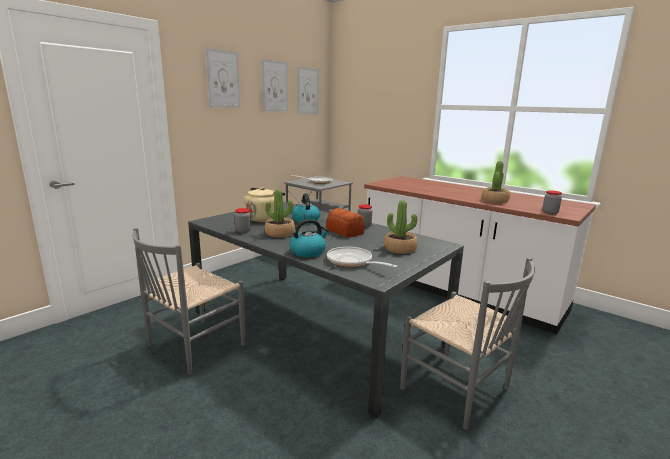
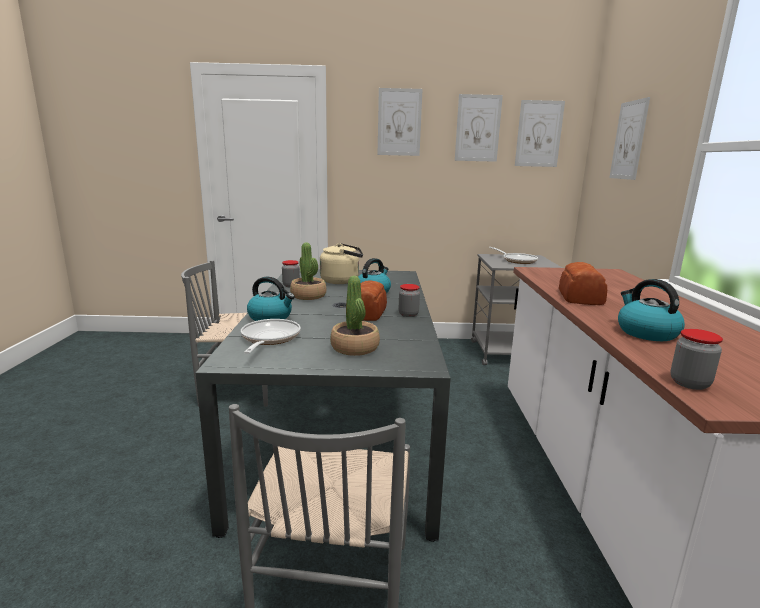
camera: 50 degrees right, 0 degrees up
(376, 99) = (629, 140): none -> picture
(437, 192) = (579, 297): none -> bread
(495, 200) = (646, 332): potted plant -> kettle

